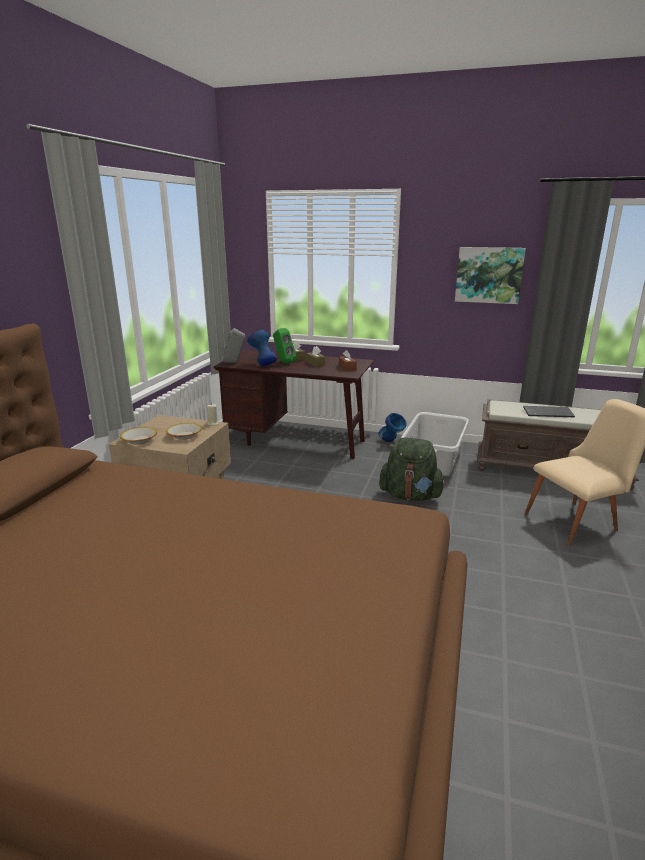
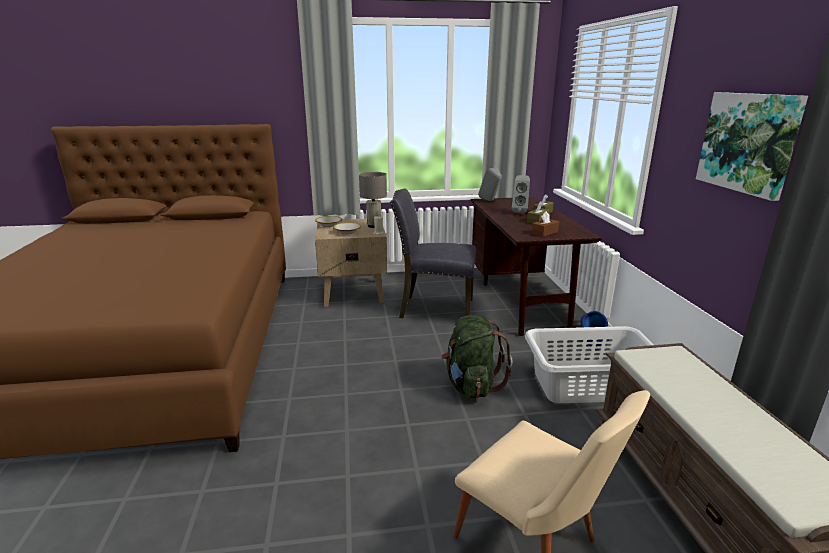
camera: 65 degrees right, 0 degrees up
(184, 421) = (374, 226): none -> grey table lamp
(262, 364) = (500, 208): blue vase -> none
(271, 478) = (434, 309): none -> grey chair
(283, 362) = (519, 212): green speaker -> grey speaker
(548, 412) = (702, 399): keyboard -> none

